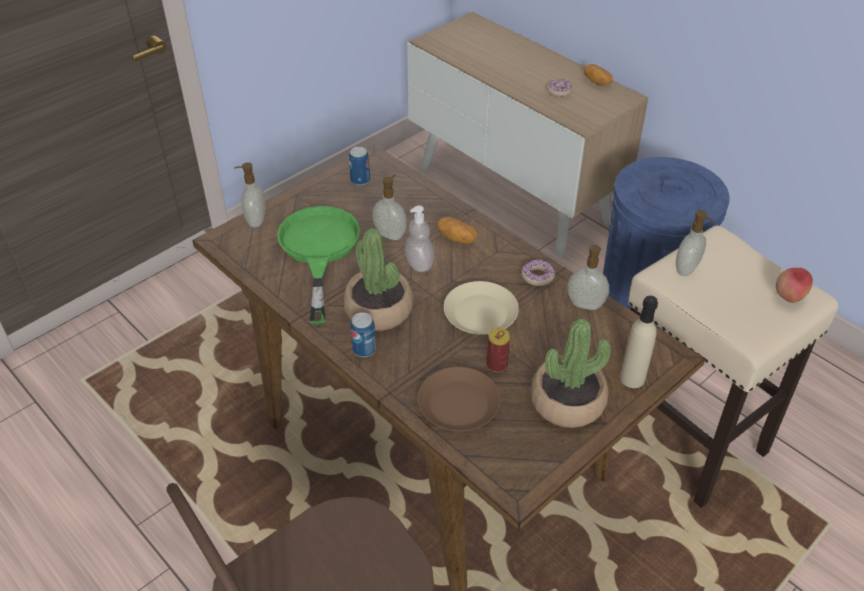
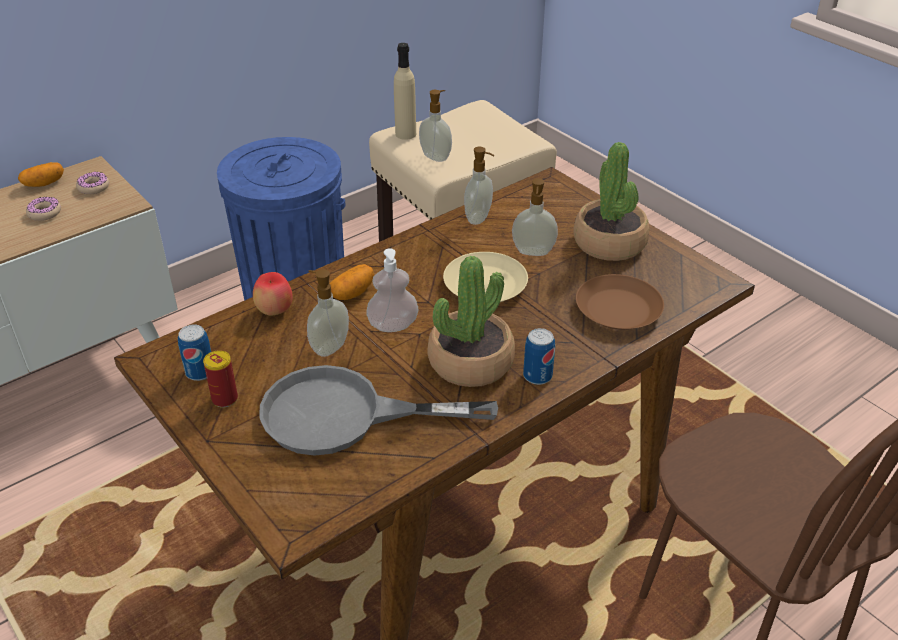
camera: 85 degrees left, 5 degrees down
(255, 220) = (256, 488): soap dispenser -> soap dispenser (533, 252)
(318, 250) = (345, 415): green frying pan -> grey frying pan
(497, 365) = (562, 280): can -> can (225, 399)
(537, 276) = (430, 242): donut -> donut (93, 187)
(632, 378) = (578, 205): beige bottle -> beige bottle (405, 134)
(789, 298) = (481, 116): apple -> apple (275, 311)

